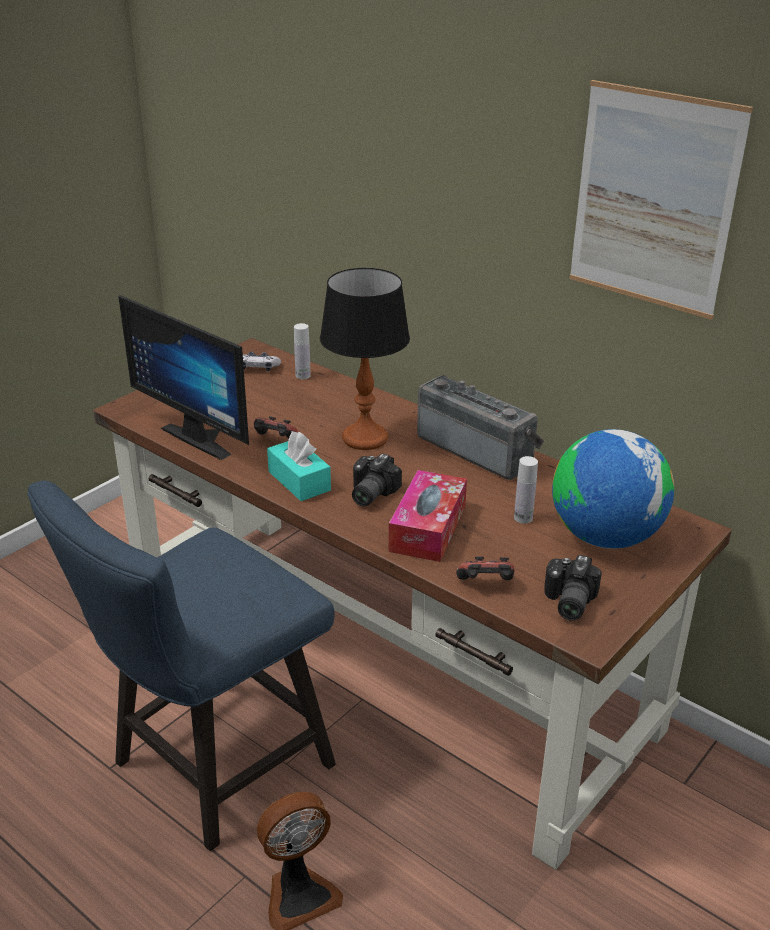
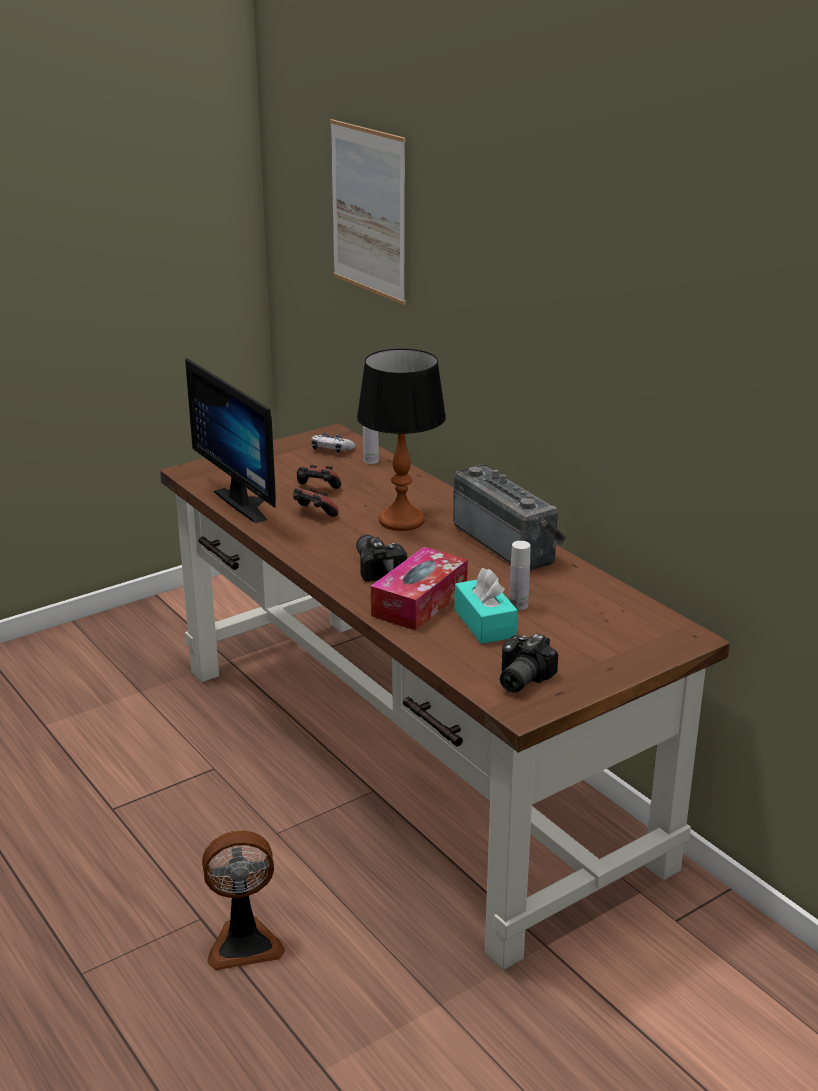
camera: 15 degrees right, 5 degrees down
(210, 770) = (202, 826): blue chair -> none
(299, 481) = (318, 549): turquoise tissue box -> turquoise tissue box (484, 623)
(369, 493) = (379, 567): camera -> camera turned 120 degrees clockwise
(486, 585) = (448, 655): game controller -> game controller (317, 490)
(605, 537) = (591, 631): globe -> none
(653, 200) = (660, 295): picture -> picture (368, 211)

